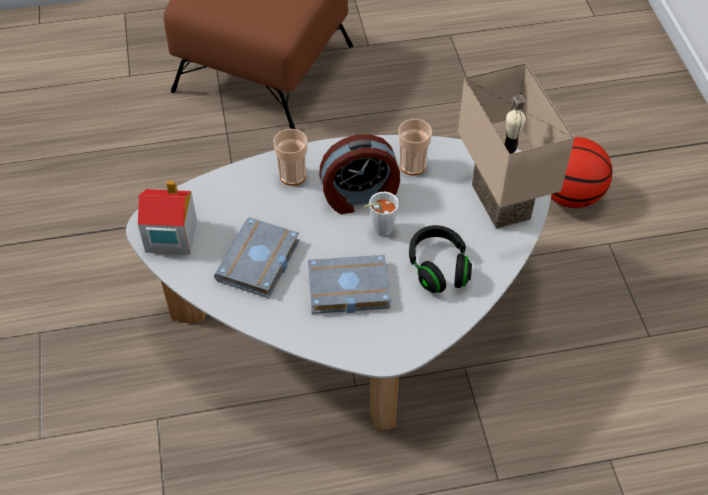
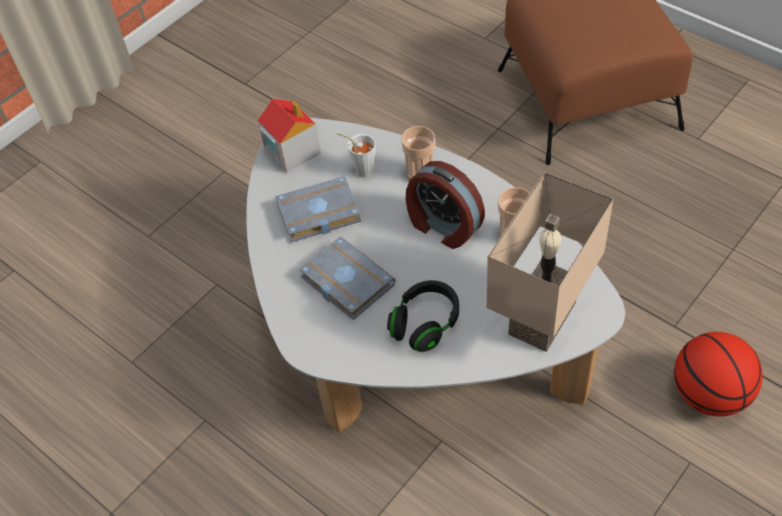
camera: 55 degrees right, 0 degrees up
(378, 230) = (423, 260): white cup -> white cup (361, 169)

